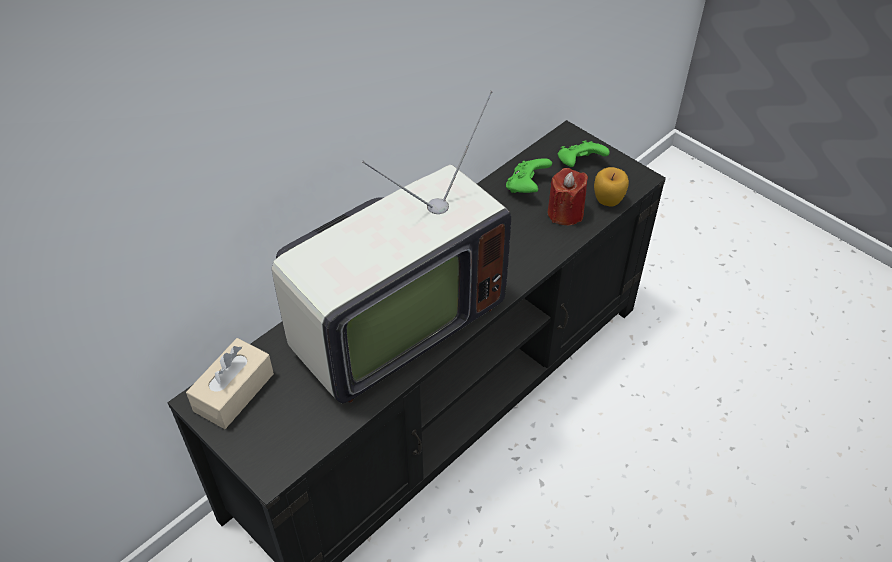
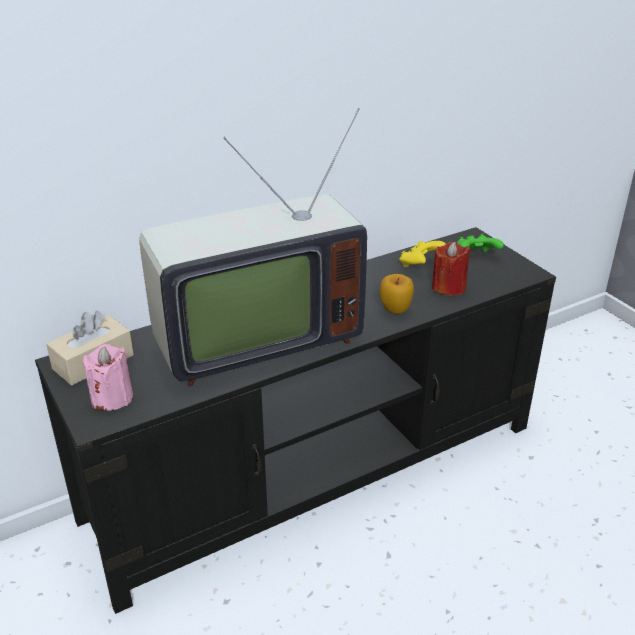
camera: 15 degrees right, 15 degrees down
(276, 435) = (112, 398): none -> pink candle
(526, 187) = (420, 265): green game controller -> yellow game controller
(607, 202) = (492, 285): apple -> apple (395, 310)

